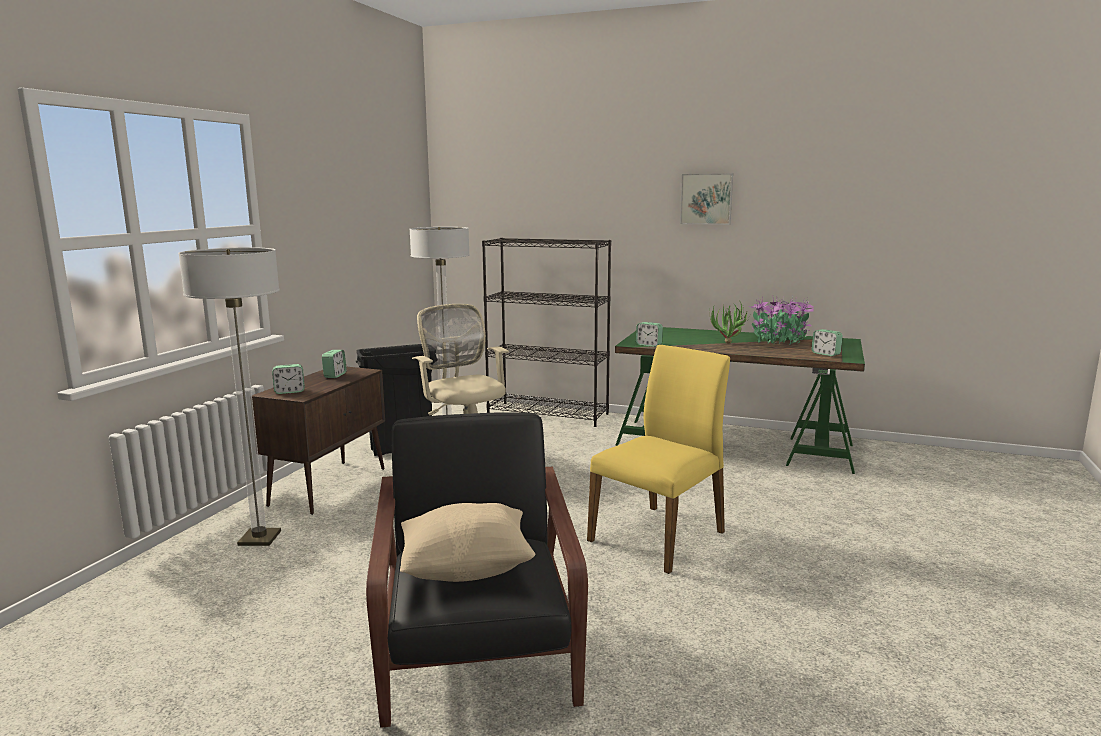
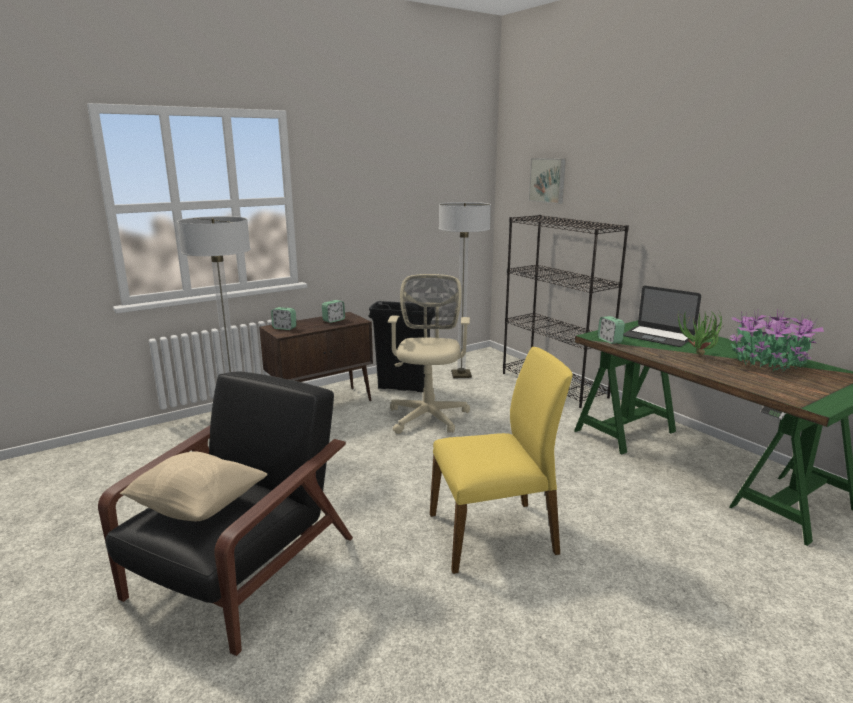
camera: 35 degrees right, 5 degrees up
(676, 336) = (658, 336): none -> laptop
(706, 199) = (730, 187): picture -> picture (548, 180)
(825, 354) = (799, 393): alarm clock -> none

